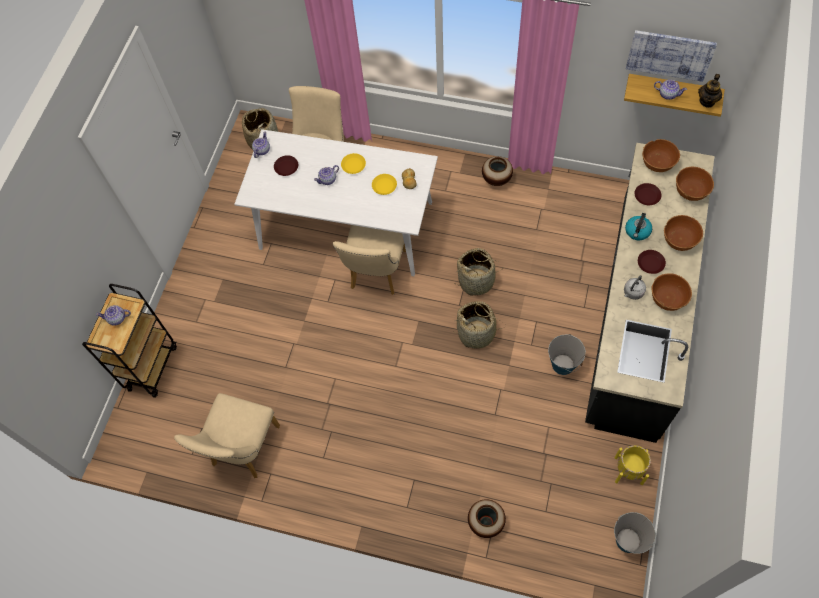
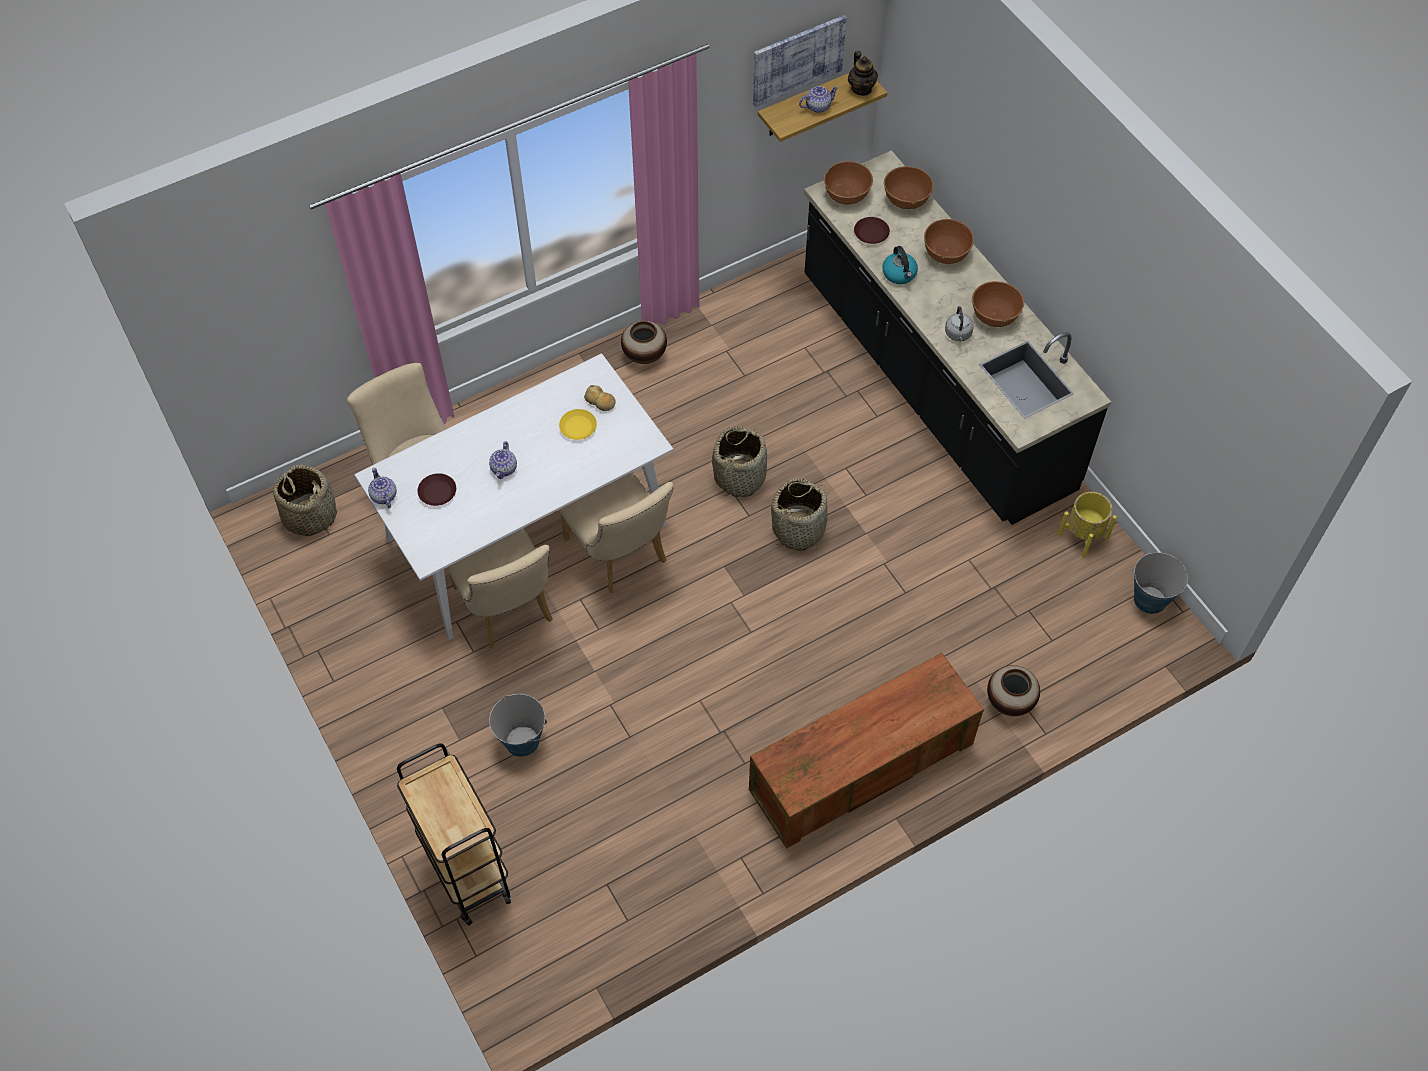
camera: 50 degrees left, 5 degrees down
(117, 318) = (441, 801): teapot -> none
(242, 450) = (681, 863): beige chair -> beige chair (507, 610)
(353, 165) = (516, 432): yellow plate -> none
(372, 485) = (861, 769): none -> brown bench
(563, 364) = (917, 488): bucket -> bucket (522, 740)
(651, 263) = (944, 294): brown plate -> none

